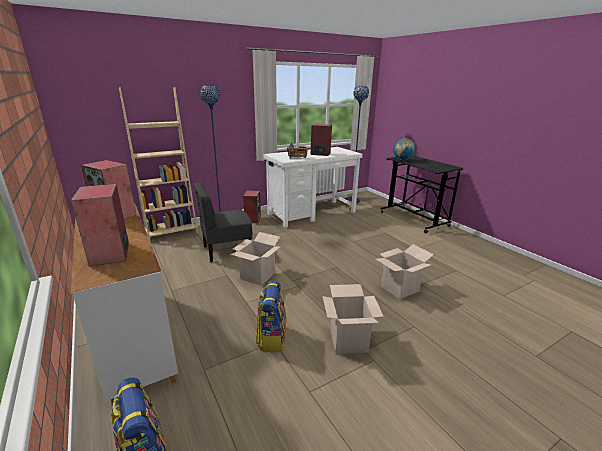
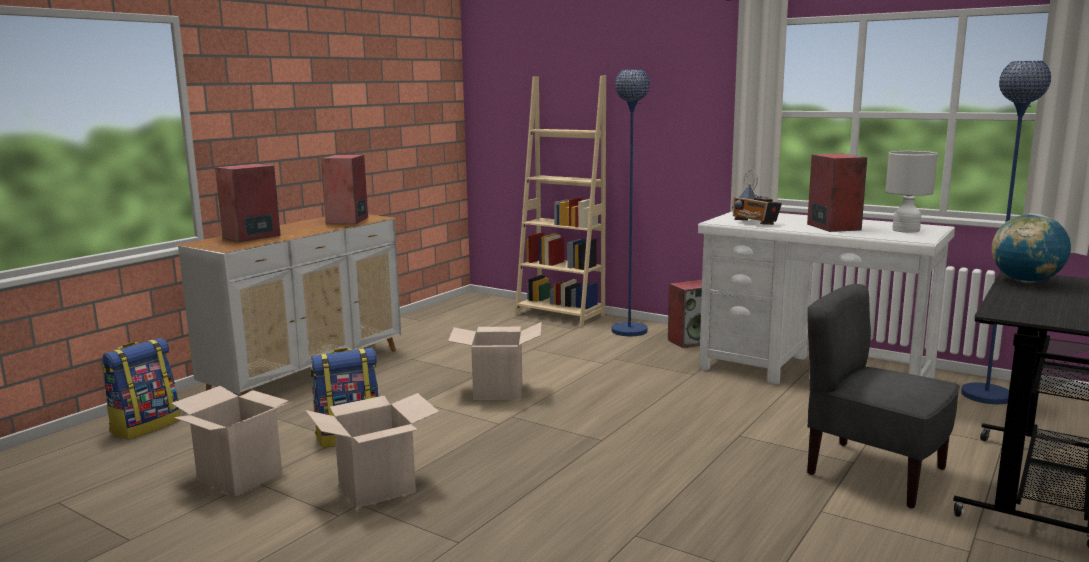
camera: 65 degrees right, 10 degrees down
(226, 250) = (550, 355): grey chair -> grey chair (874, 472)
(337, 150) = (905, 230): none -> grey table lamp
(399, 288) = (587, 512): cardboard box -> cardboard box (240, 477)

